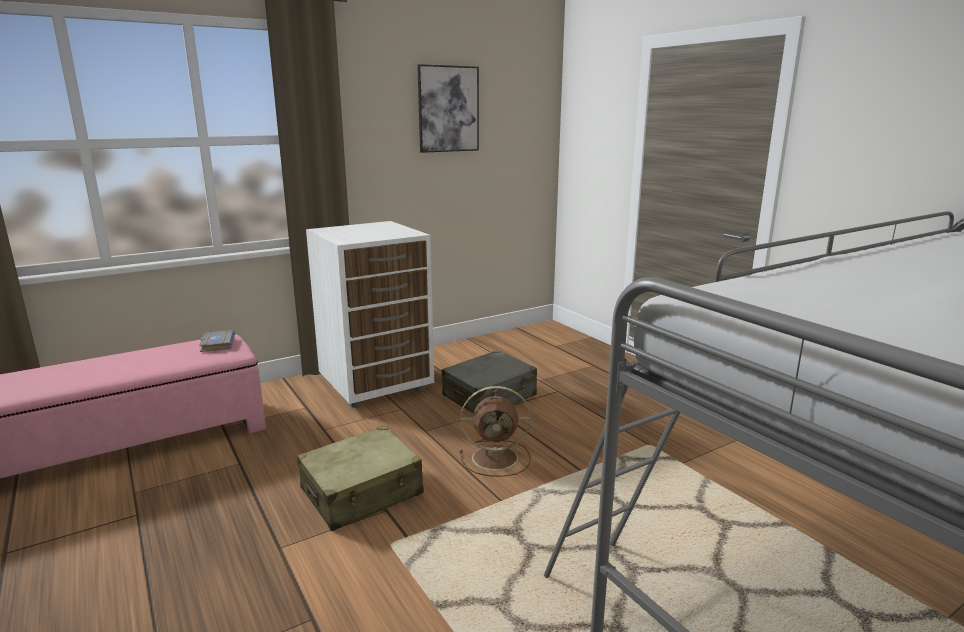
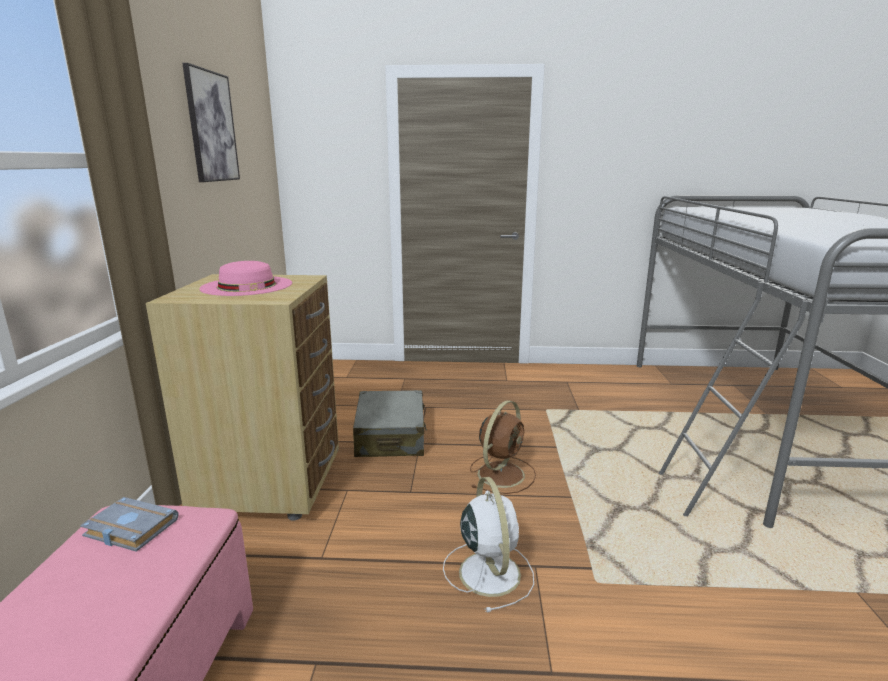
camera: 55 degrees left, 0 degrees up
(362, 492) = (488, 571): beige suitcase -> white fan
(370, 231) = (247, 286): none -> pink hat
(376, 386) = (271, 487): white dresser -> brown dresser

